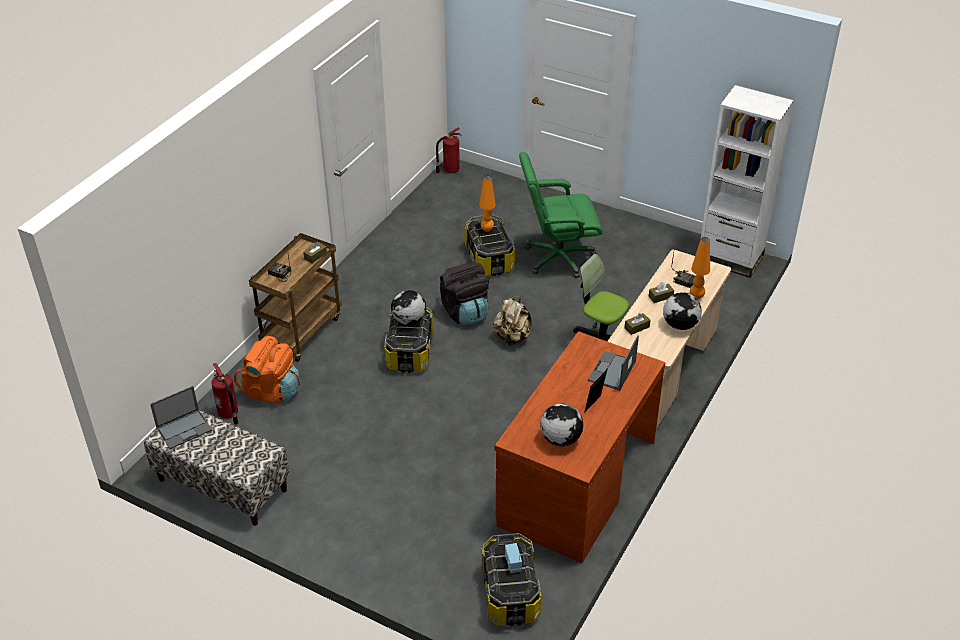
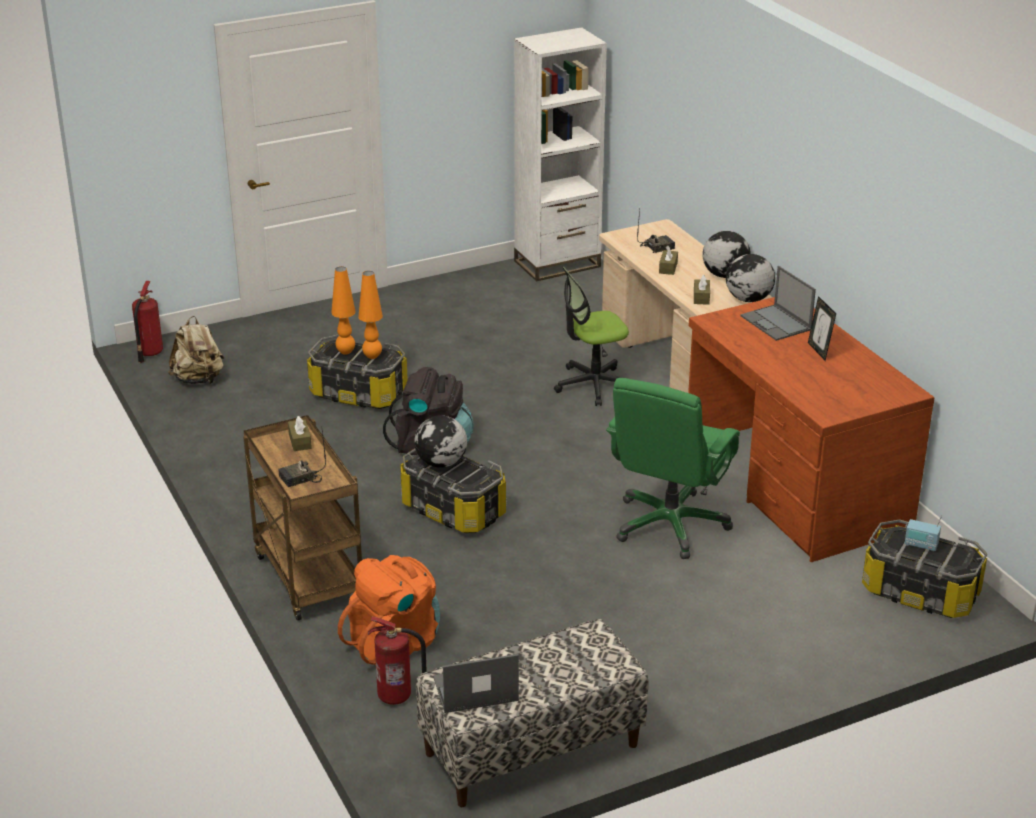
camera: 55 degrees left, 10 degrees down
(184, 429) = (474, 689): laptop -> laptop turned 105 degrees counterclockwise
(512, 337) = (517, 433): beige backpack -> beige backpack (199, 380)
(558, 258) = (419, 352): green office chair -> green office chair (670, 525)
(560, 439) = (852, 388): globe -> globe (748, 299)
(696, 297) = (691, 251): orange table lamp -> orange table lamp (372, 356)

